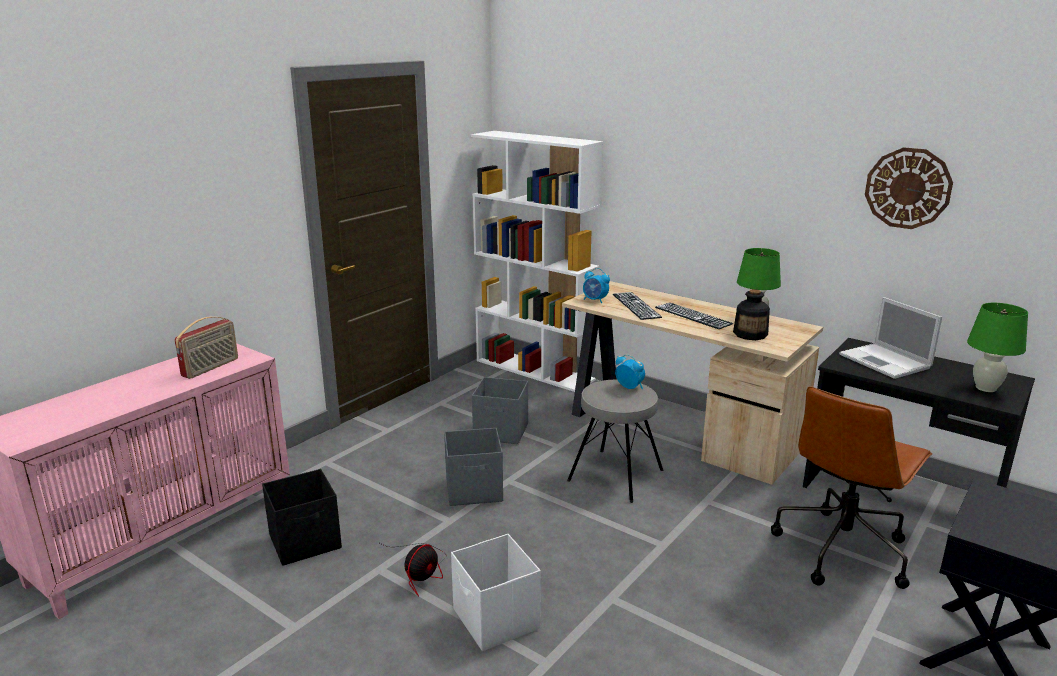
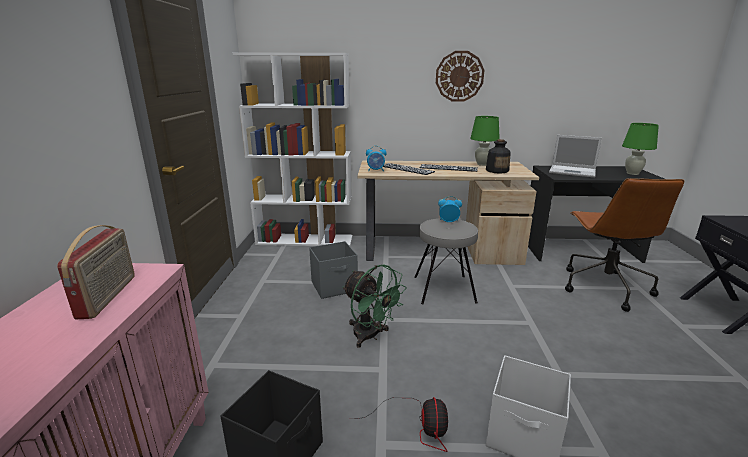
camera: 35 degrees left, 0 degrees up
(475, 490) = (370, 336): grey storage box -> green fan
(907, 188) = (566, 64): wall clock -> wall clock (459, 76)

